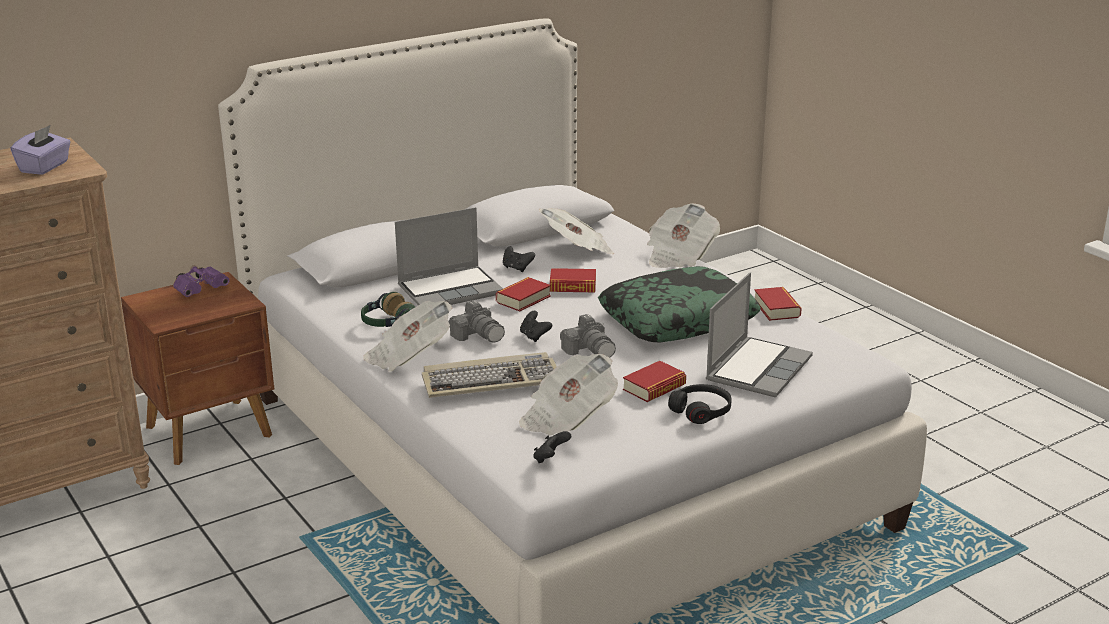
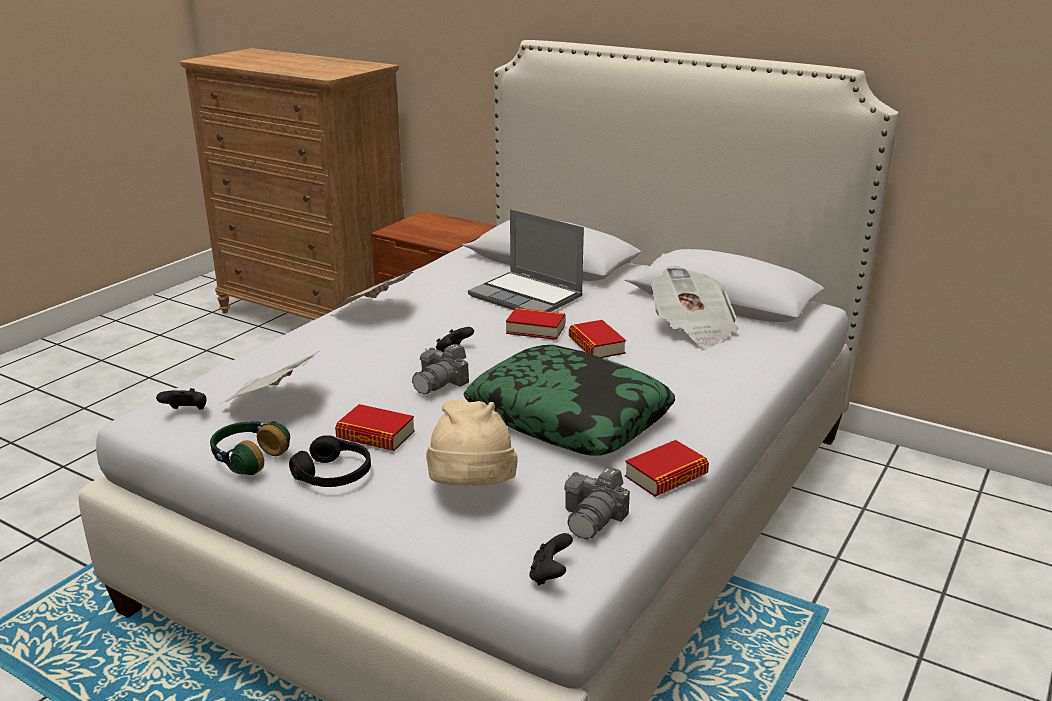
camera: 65 degrees right, 0 degrees up
(45, 167) = (327, 70): purple tissue box -> none
(202, 290) = (457, 227): purple binoculars -> none
(387, 324) = (431, 290): headphones -> headphones (248, 459)
(478, 335) = (436, 328): camera -> camera (594, 518)
(492, 380) = (336, 351): keyboard -> none
(517, 268) = (610, 312): black game controller -> black game controller (550, 575)
(679, 256) = (749, 384): newspaper -> none
(758, 368) = (471, 491): laptop -> beige hat

